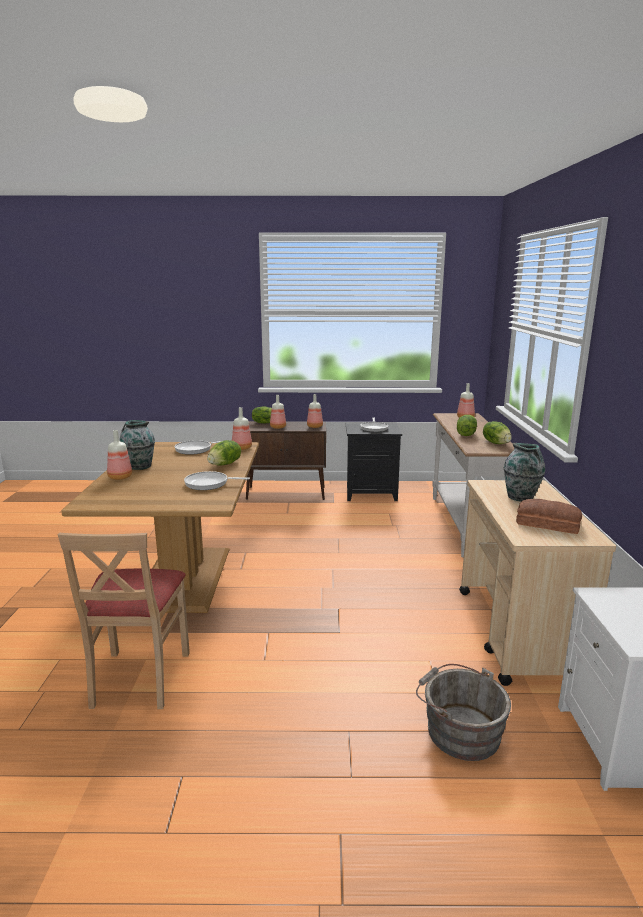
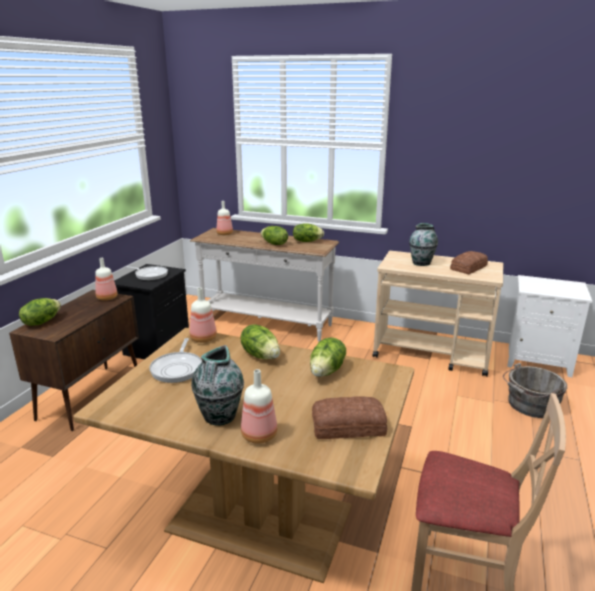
camera: 70 degrees left, 5 degrees up
(134, 496) = (347, 425): none -> bread
(209, 484) = (327, 371): frying pan -> lettuce
(277, 427) = (77, 317): bottle -> none

